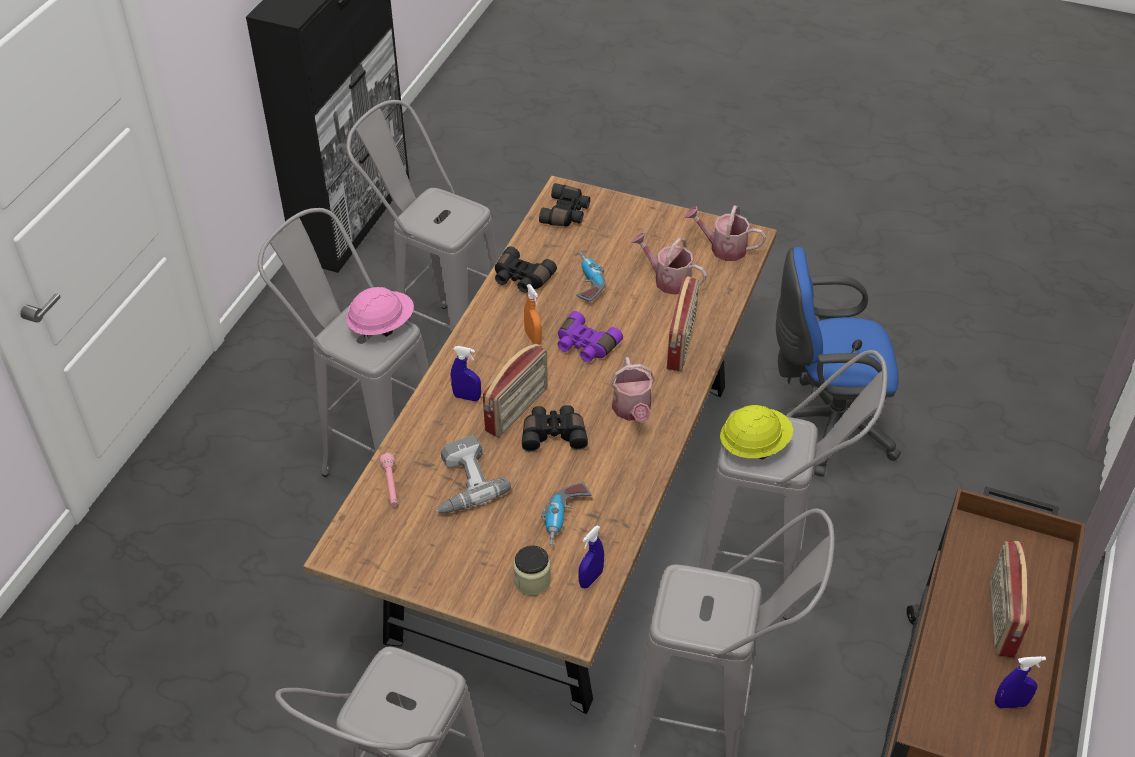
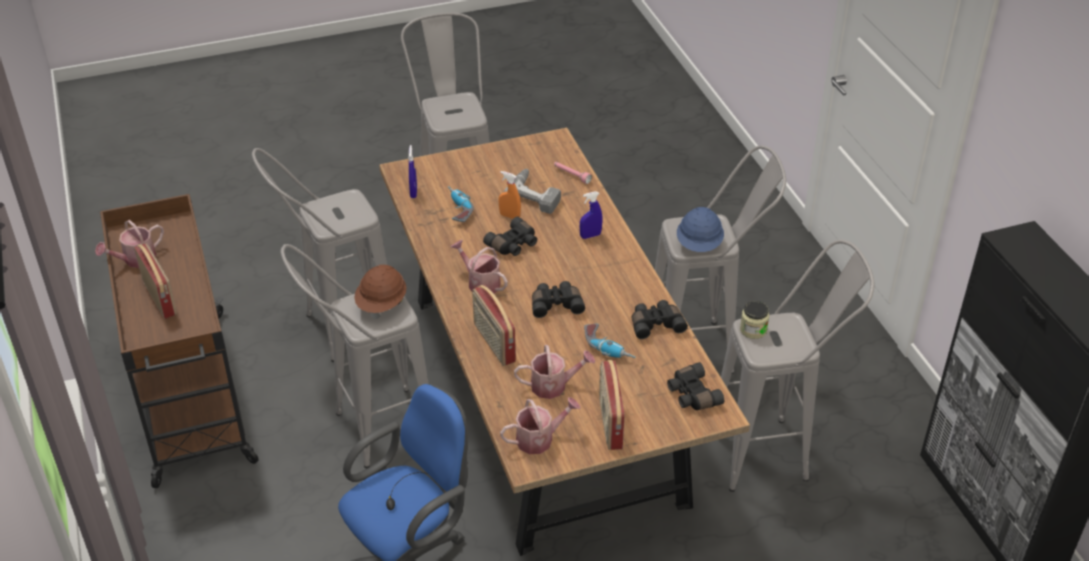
camera: 140 degrees right, 5 degrees down
(381, 326) = (699, 245): pink hard hat -> blue hard hat
(517, 410) = (551, 245): radio -> radio (609, 422)
(532, 581) = (443, 177): jar -> jar (753, 330)
(533, 337) = (596, 291): orange spray bottle -> orange spray bottle (509, 216)
(585, 346) = (556, 304): purple binoculars -> black binoculars
(754, 445) = (382, 304): yellow hard hat -> brown hard hat
(1010, 703) = (135, 260): blue spray bottle -> watering can

